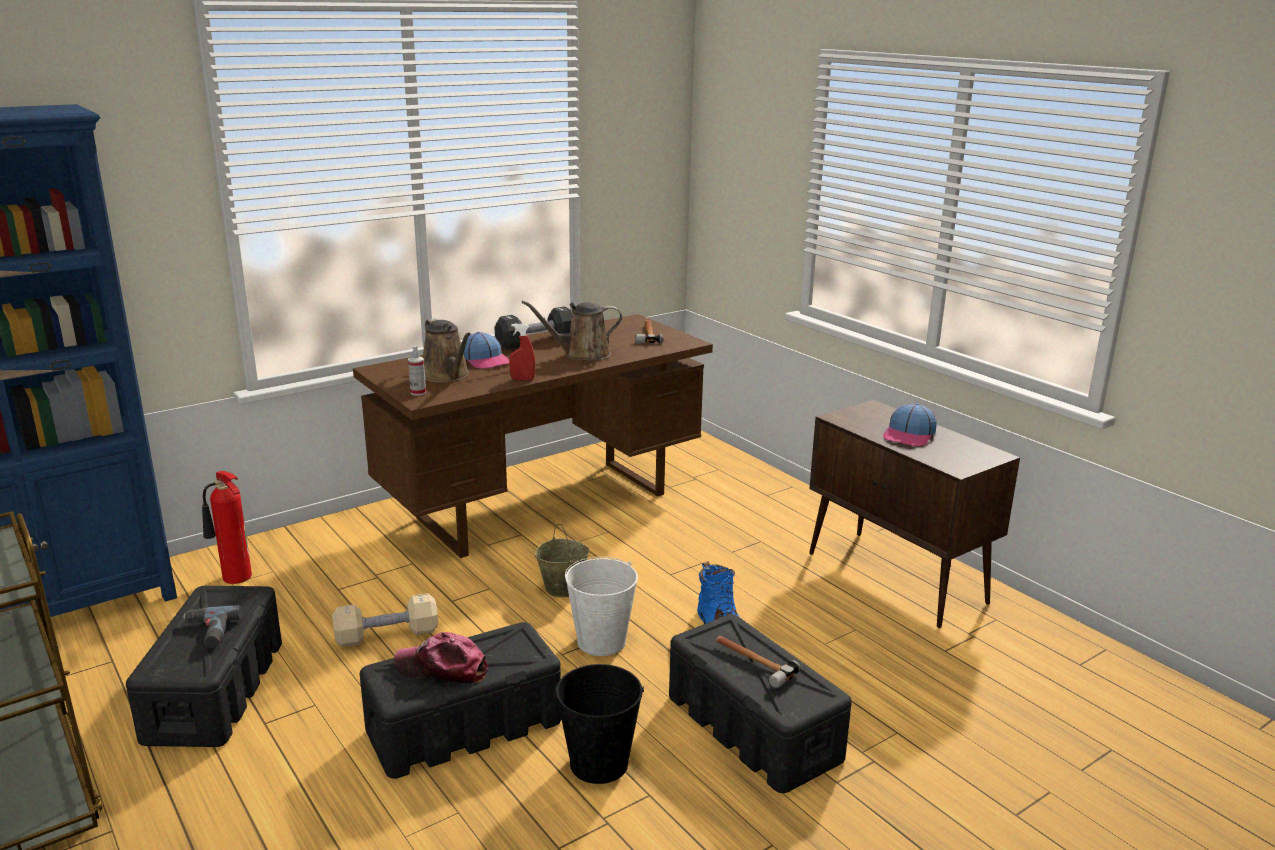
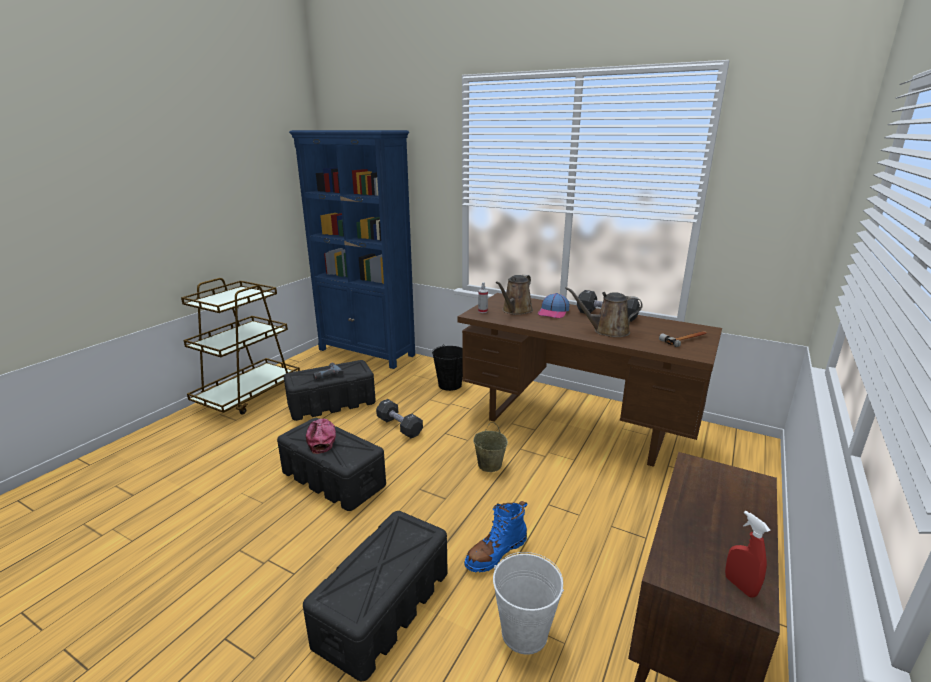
camera: 65 degrees right, 0 degrees up
(235, 579) = (418, 374): fire extinguisher -> none
(387, 635) = (399, 427): beige dumbbell -> black dumbbell
(522, 379) = (538, 327): red spray bottle -> red spray bottle (740, 586)
(582, 354) = (607, 331): brown watering can -> brown watering can turned 45 degrees counterclockwise
(599, 763) = (318, 540): black bucket -> black bucket (450, 385)
(602, 641) = (443, 500): white bucket -> white bucket (524, 633)
(752, 662) = (382, 558): hammer -> none
(909, 435) = (715, 518): cap -> none

